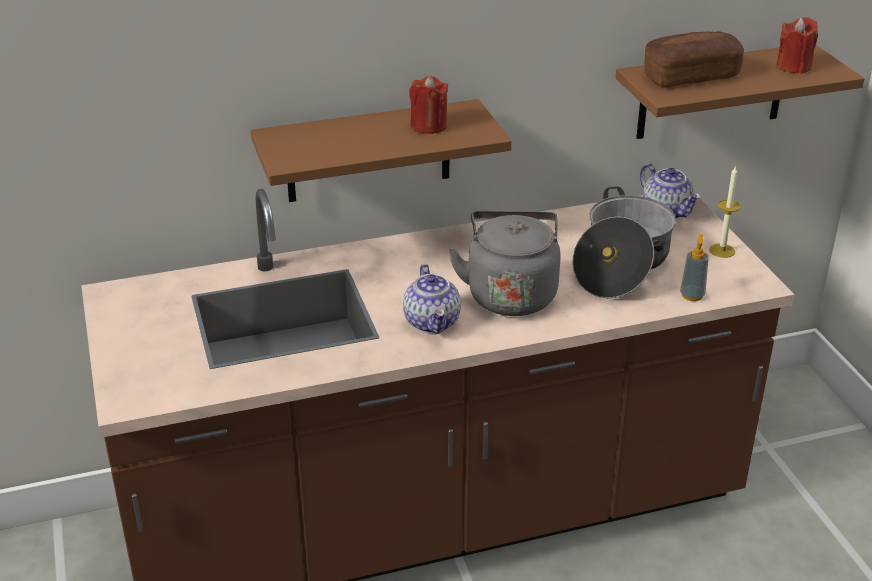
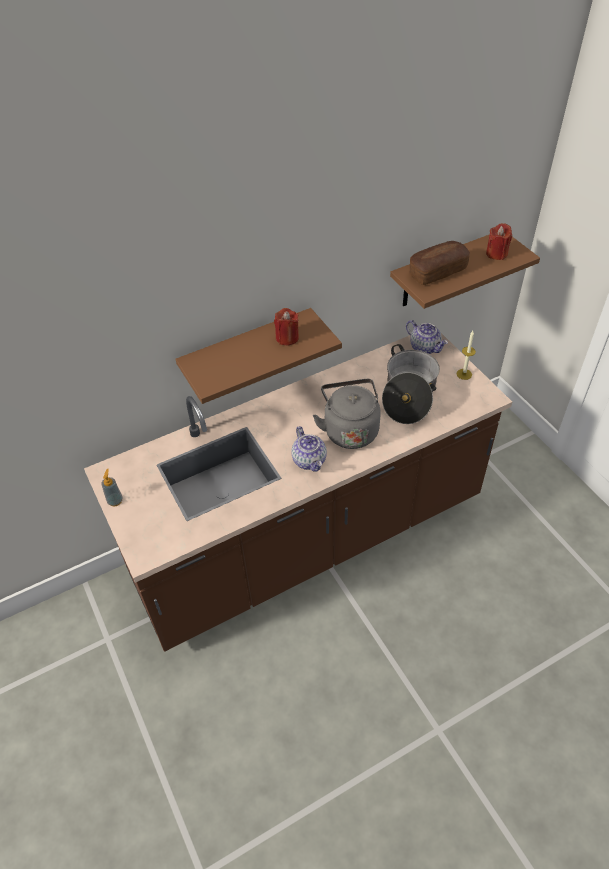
camera: 10 degrees left, 15 degrees up
(692, 295) = (455, 412): soap dispenser -> soap dispenser (115, 501)

